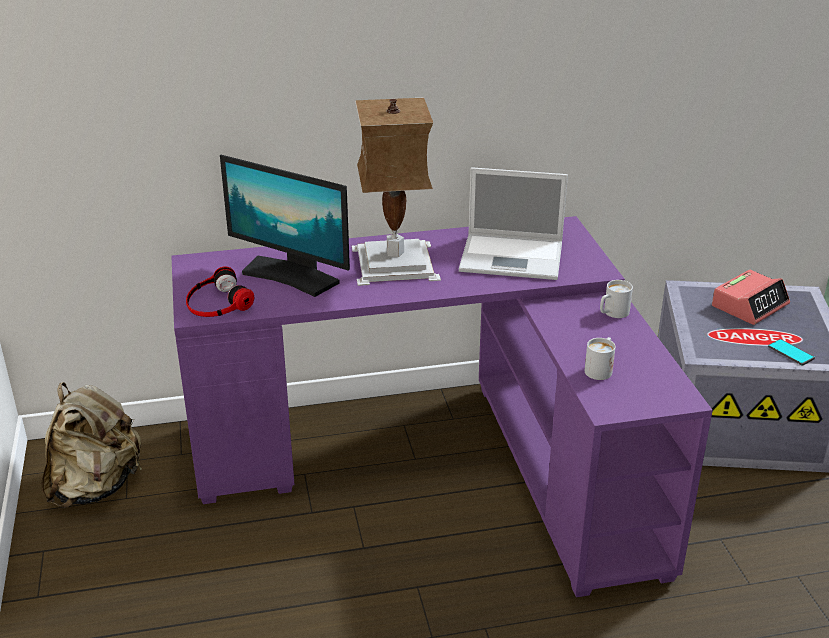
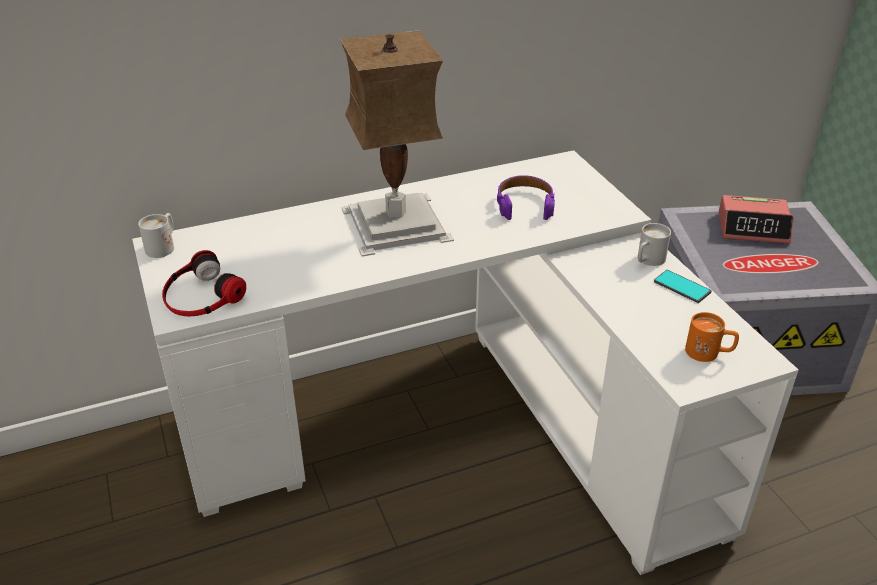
camera: 10 degrees left, 5 degrees up
(96, 486) = (74, 511): beige backpack -> none
(291, 275) = (281, 251): monitor -> none
(444, 458) = (459, 424): purple desk -> white desk
(514, 257) = (525, 204): laptop -> purple headphones
(600, 369) = (660, 331): white mug -> white mug (163, 246)
(637, 389) = (709, 353): none -> orange mug
(750, 305) = (753, 228): alarm clock -> alarm clock turned 60 degrees clockwise
(791, 353) = (812, 278): phone -> phone (682, 287)

